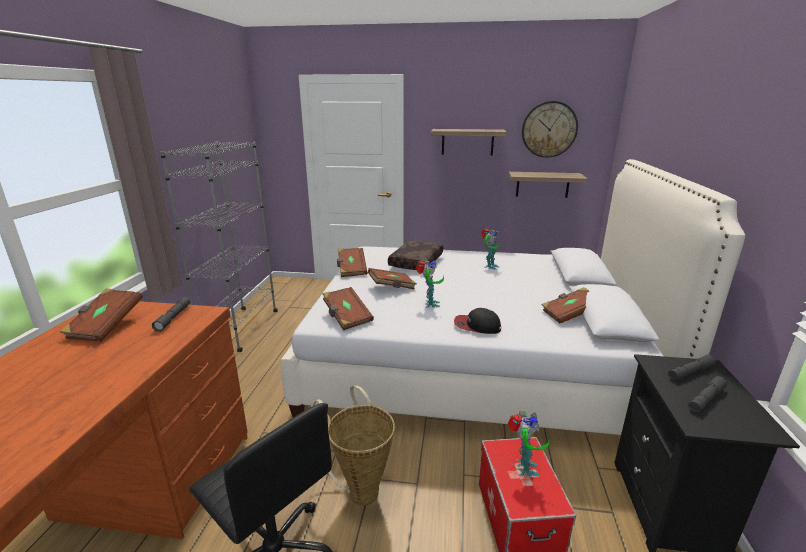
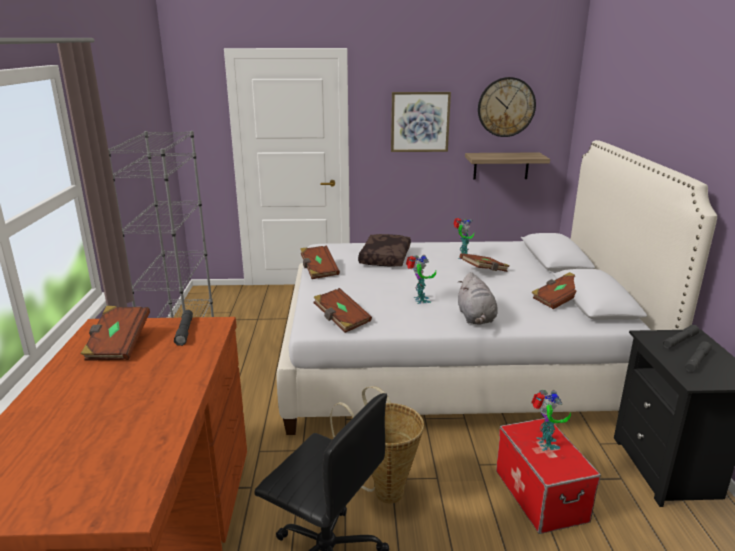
camera: 10 degrees left, 0 degrees up
(392, 287) = (372, 286): brown book -> brown book (484, 271)
(467, 142) = (420, 122): shelf -> picture
(477, 326) = (476, 318): cap -> grey plush toy

